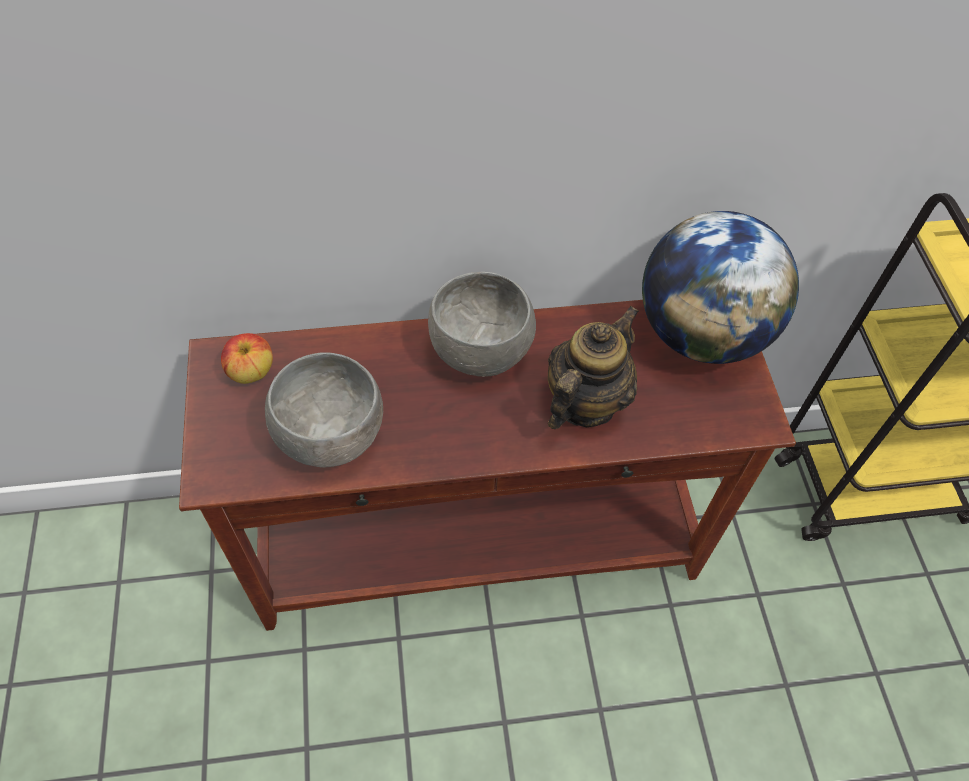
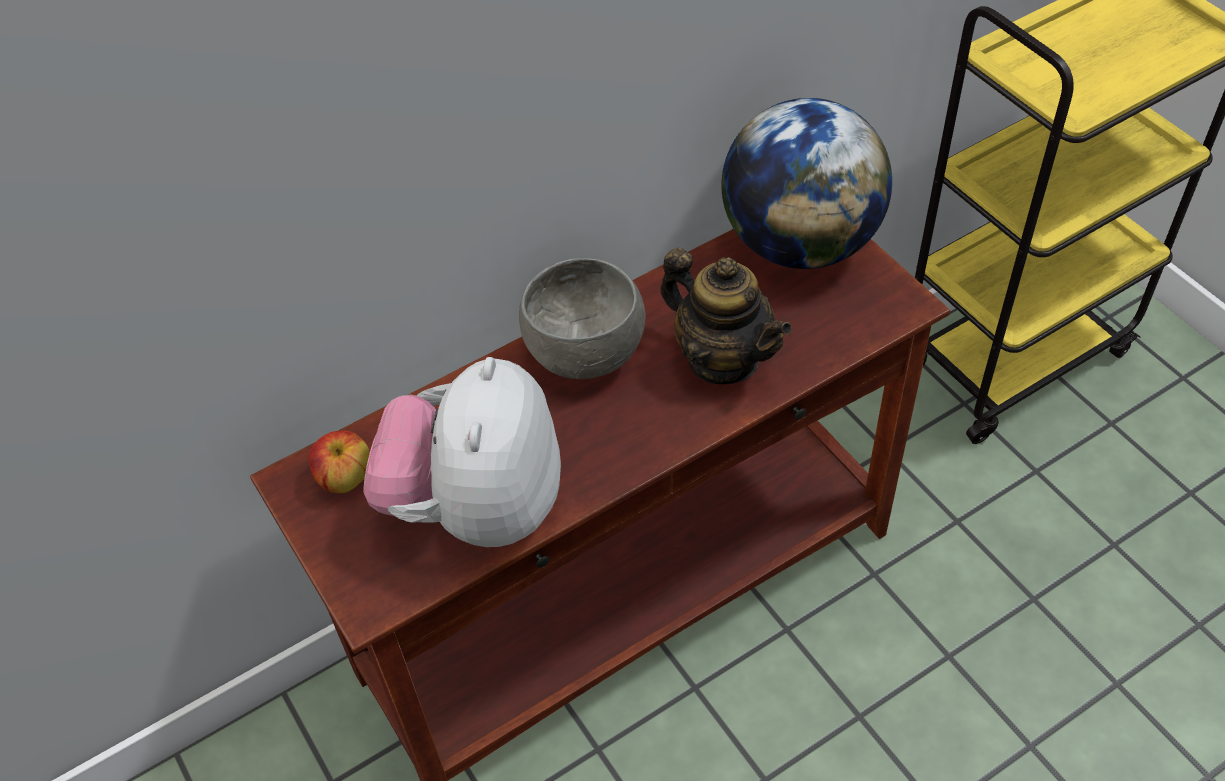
camera: 20 degrees left, 5 degrees down
(330, 438) = (477, 506): grey bowl -> plush toy
(584, 402) = (723, 358): teapot -> teapot turned 120 degrees clockwise

